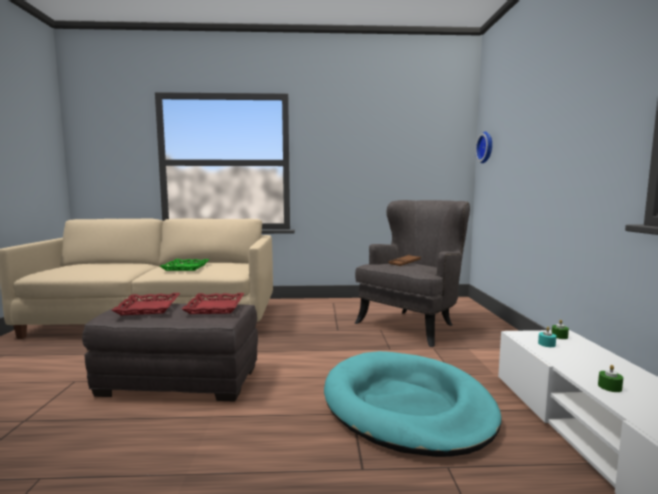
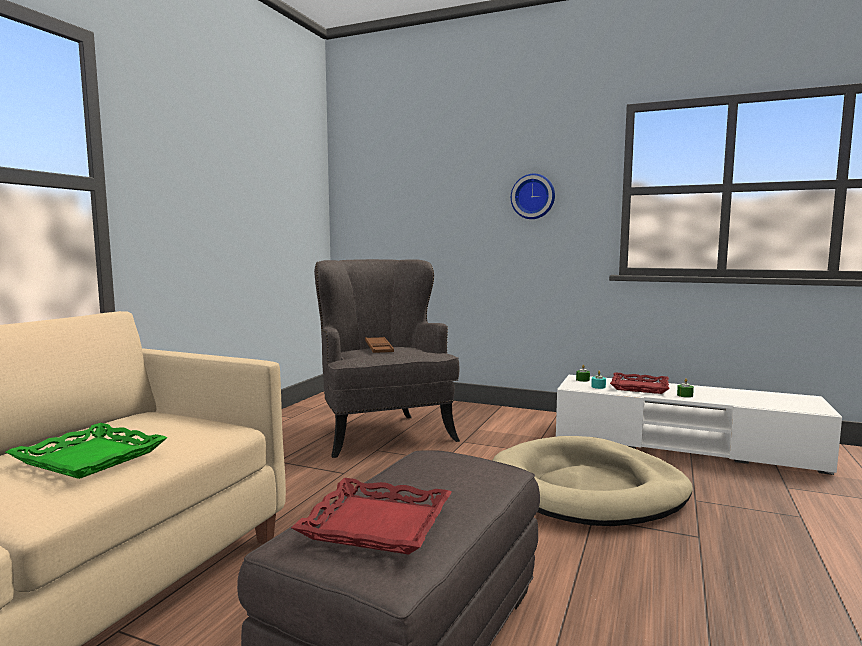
camera: 65 degrees left, 0 degrees up
(214, 307) = (434, 469): red tray -> red tray (639, 387)
(406, 406) = (588, 488): turquoise dog bed -> beige dog bed
(486, 147) = (359, 191): wall clock -> wall clock (533, 196)

